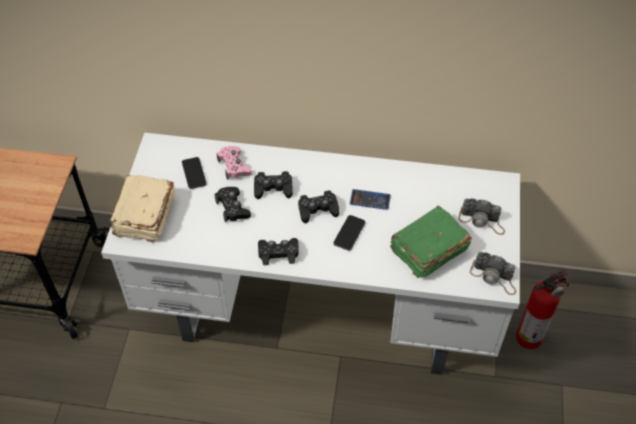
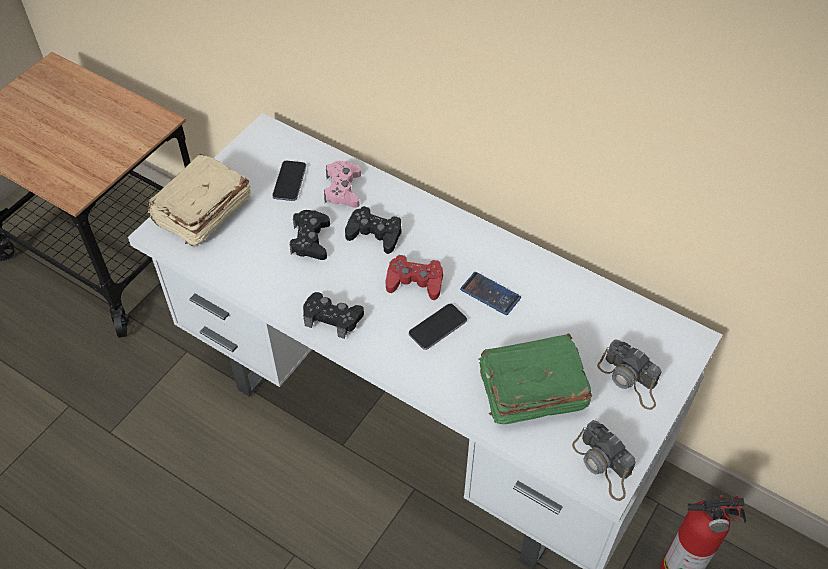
camera: 25 degrees right, 0 degrees up
(318, 210) = (415, 282): black game controller -> red game controller

